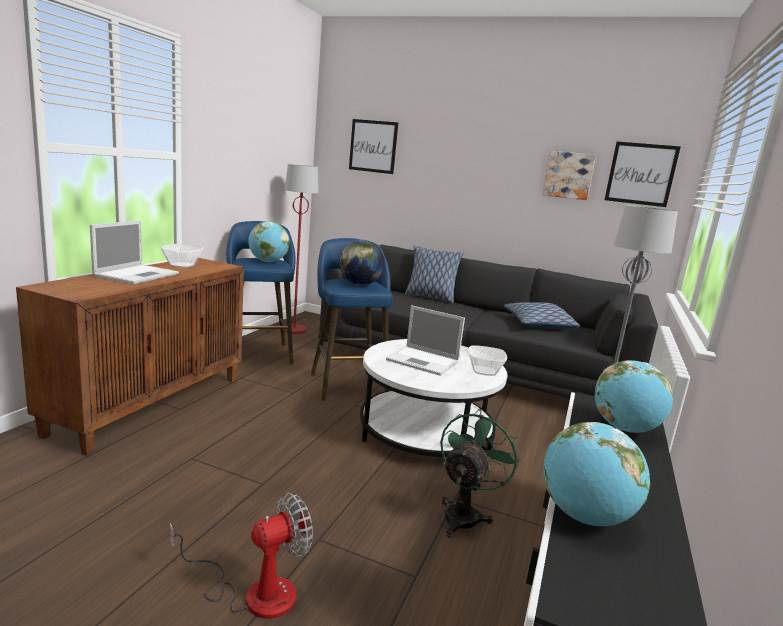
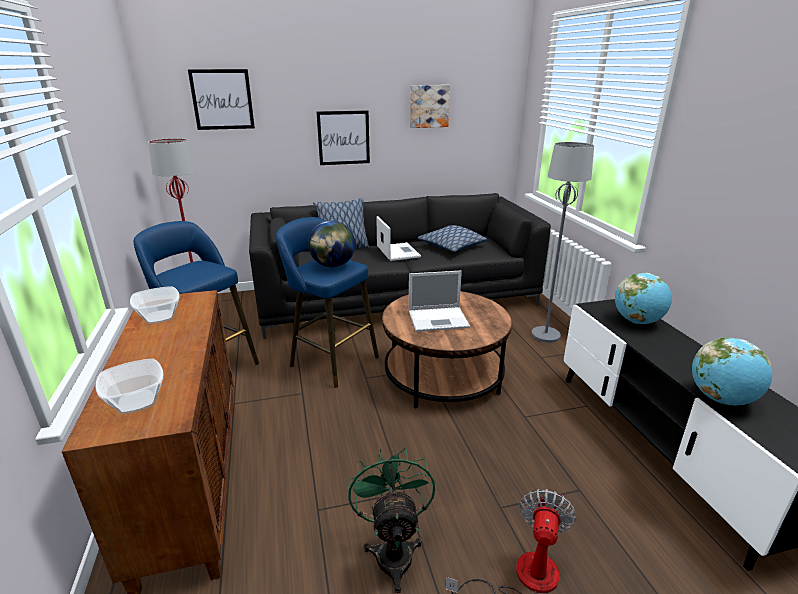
camera: 35 degrees left, 10 degrees up
(138, 275) = (150, 355): laptop -> laptop (397, 252)
(267, 262) = (201, 270): globe -> none
(425, 433) = (443, 375): white coffee table -> brown coffee table
(464, 514) = (544, 425): green fan -> green fan (393, 550)
(484, 371) = (484, 308): bowl -> bowl (136, 402)
(641, 174) = (484, 97): picture -> picture (343, 138)

